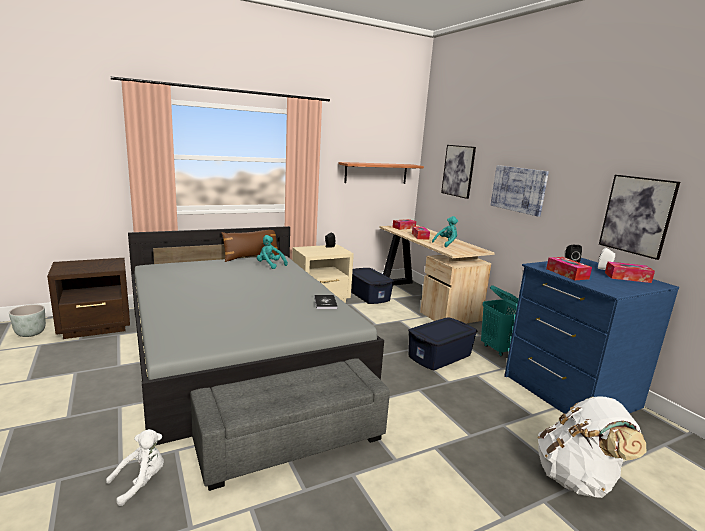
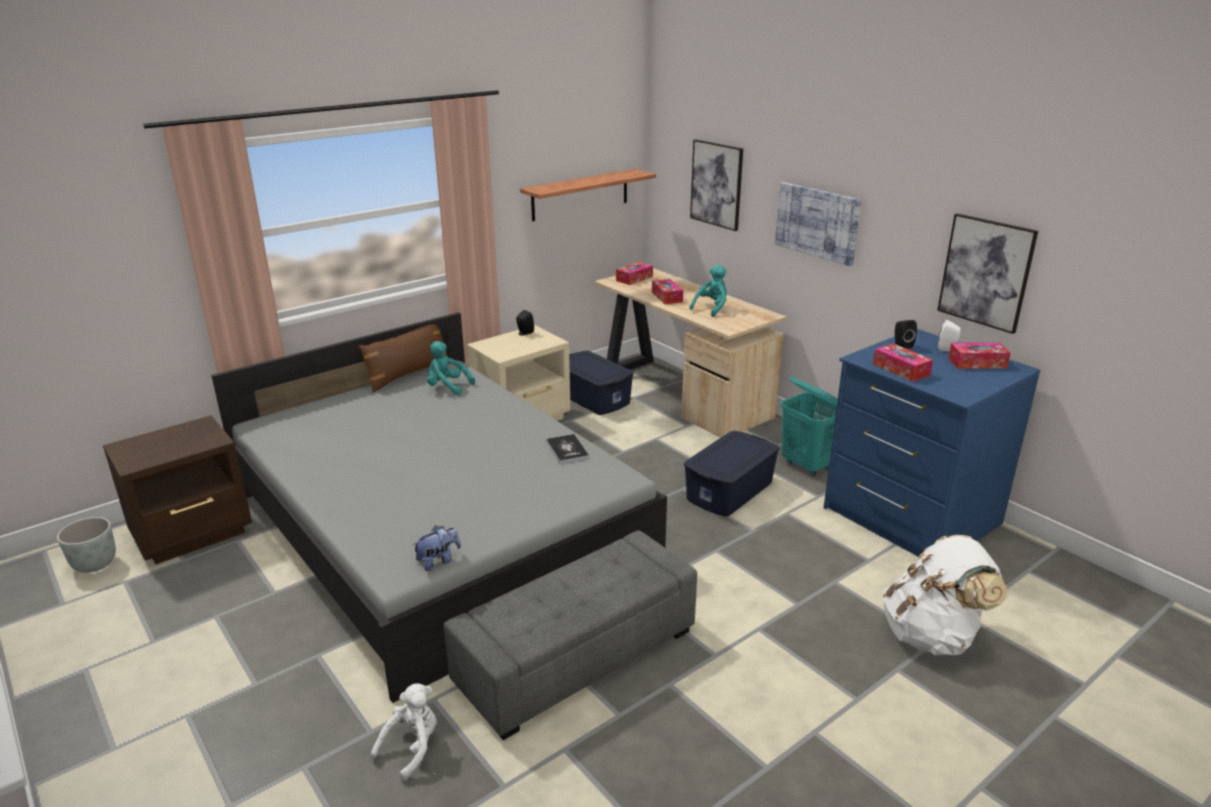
camera: 10 degrees left, 10 degrees up
(201, 347) = (438, 561): none -> plush toy

